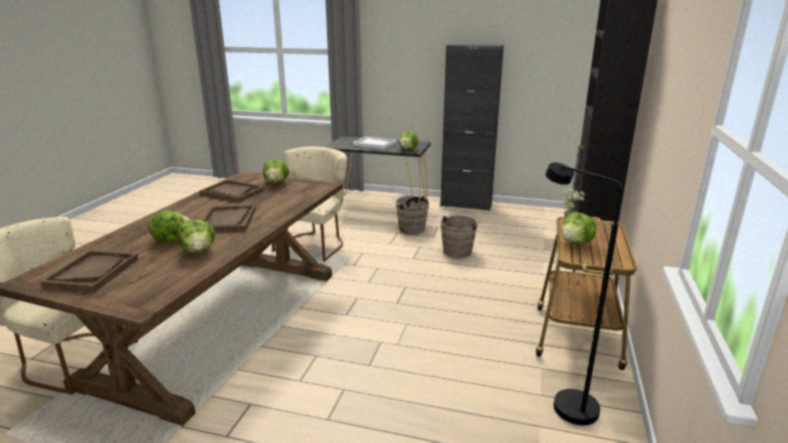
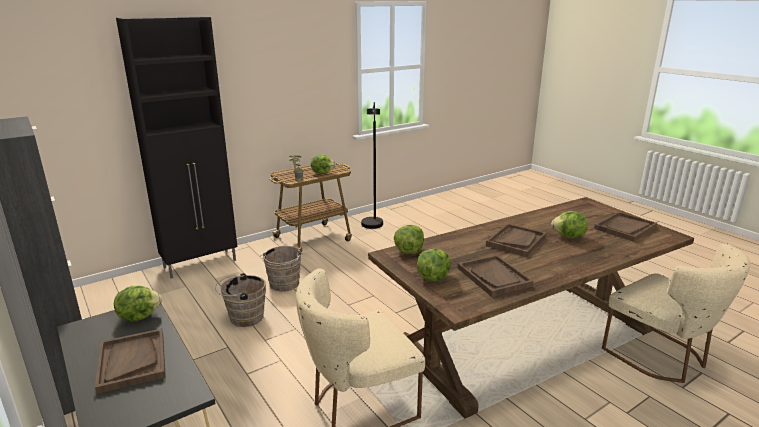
camera: 140 degrees left, 0 degrees up
(198, 251) = (548, 222): lettuce -> lettuce (408, 251)
(374, 144) = (132, 361): white tray -> brown tray
(410, 228) = (219, 374): brown bucket -> brown bucket (284, 285)

